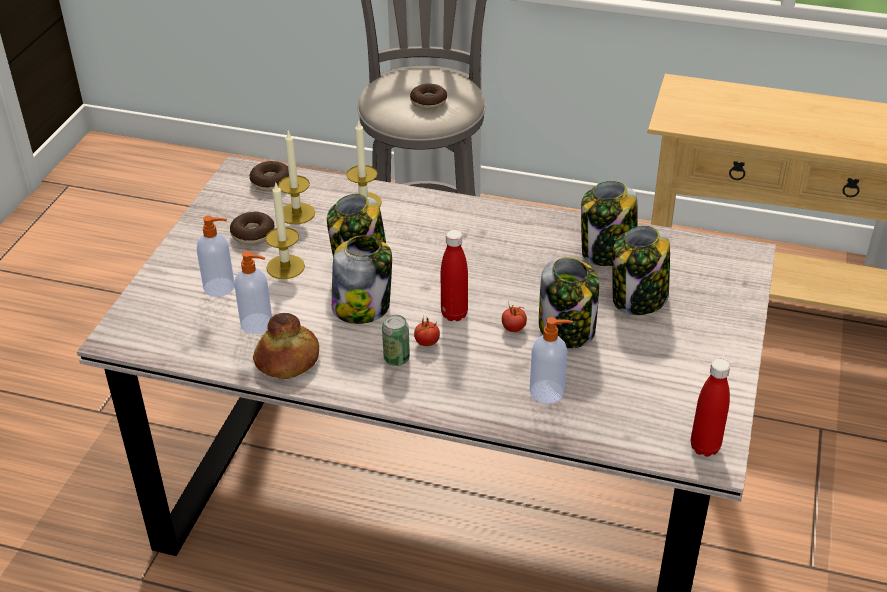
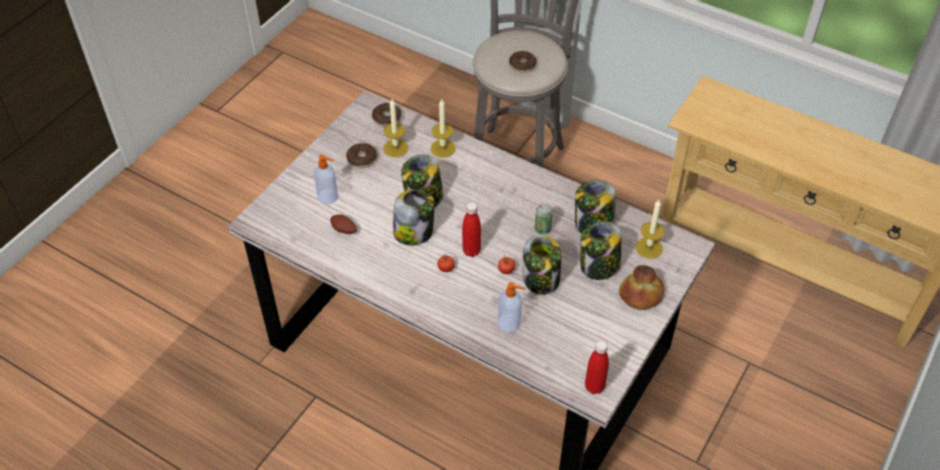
camera: 15 degrees right, 10 degrees up
(258, 324) = (343, 230): soap dispenser -> potato
(285, 267) = (374, 190): candle -> candle (649, 248)
(288, 360) = (354, 262): bread -> bread (641, 295)
(396, 359) = (422, 276): can -> can (542, 229)

